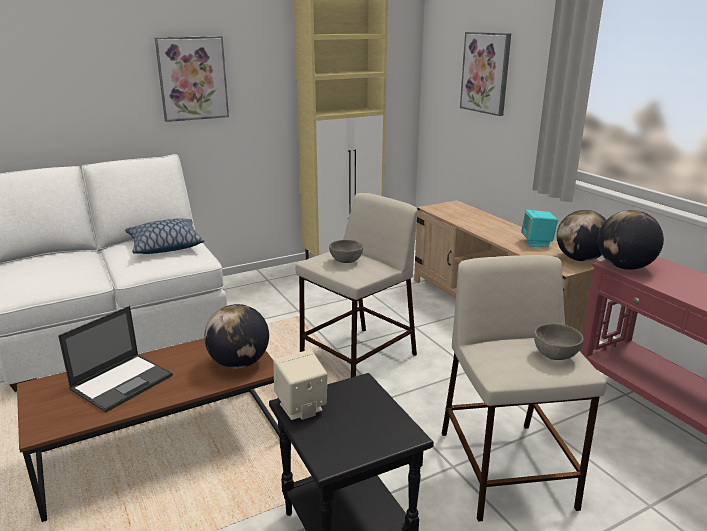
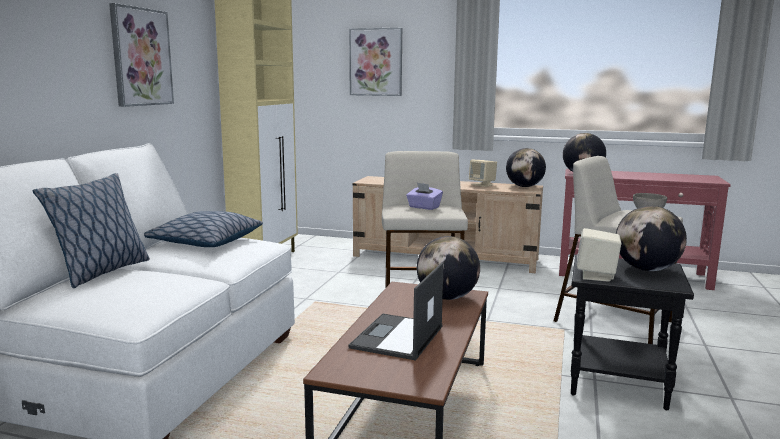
camera: 45 degrees left, 10 degrees down
(68, 254) = (101, 272): none -> pillow
(123, 382) = (397, 337): laptop -> laptop turned 150 degrees counterclockwise
(346, 261) = (424, 207): grey bowl -> purple tissue box
(370, 427) = (646, 269): none -> globe
(537, 243) = (482, 185): turquoise speaker -> beige speaker

